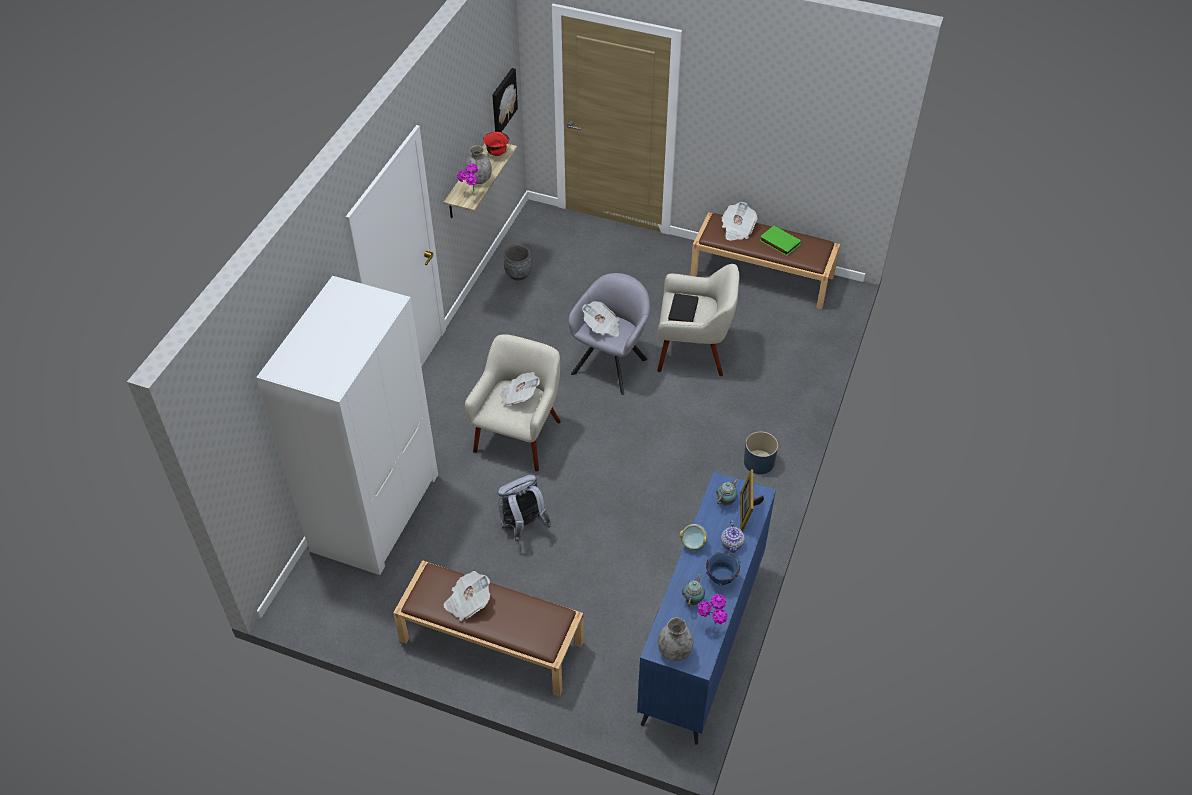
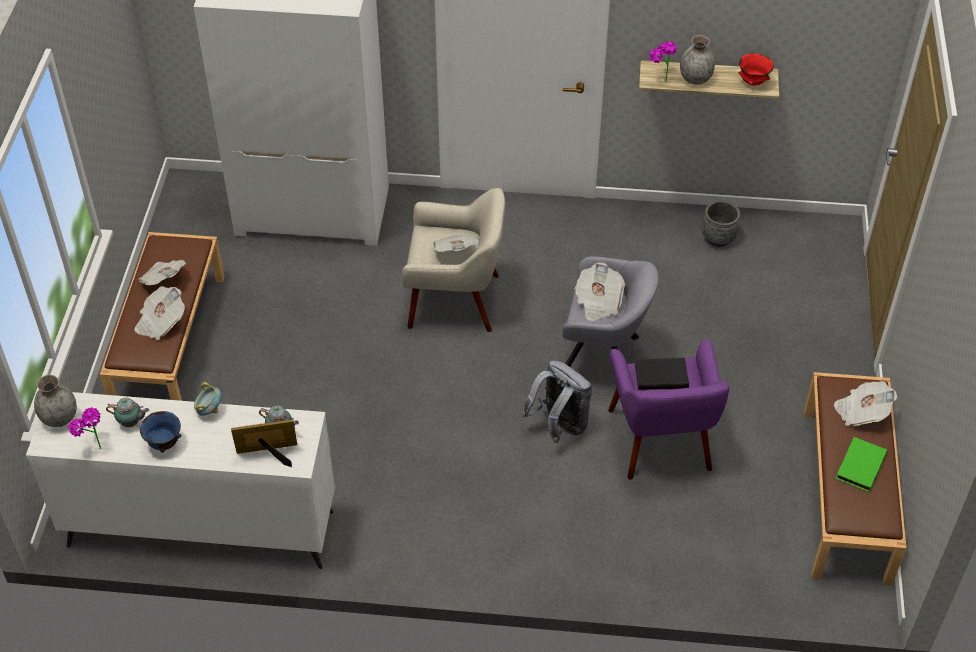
camera: 75 degrees right, 0 degrees up
(502, 101) = (836, 53): picture -> none
(519, 610) = (161, 322): none -> newspaper
(523, 526) = (325, 333): grey backpack -> grey backpack (559, 426)
(694, 351) = (661, 440): beige armchair -> purple armchair
(701, 642) = (200, 527): blue dresser -> white dresser
(732, 544) = (216, 447): teapot -> none
(758, 462) = (490, 543): blue planter -> none

